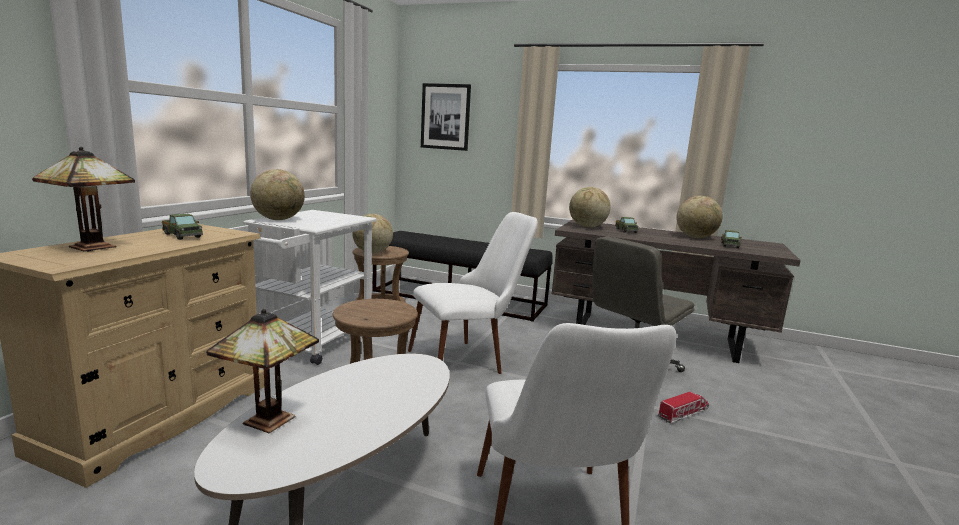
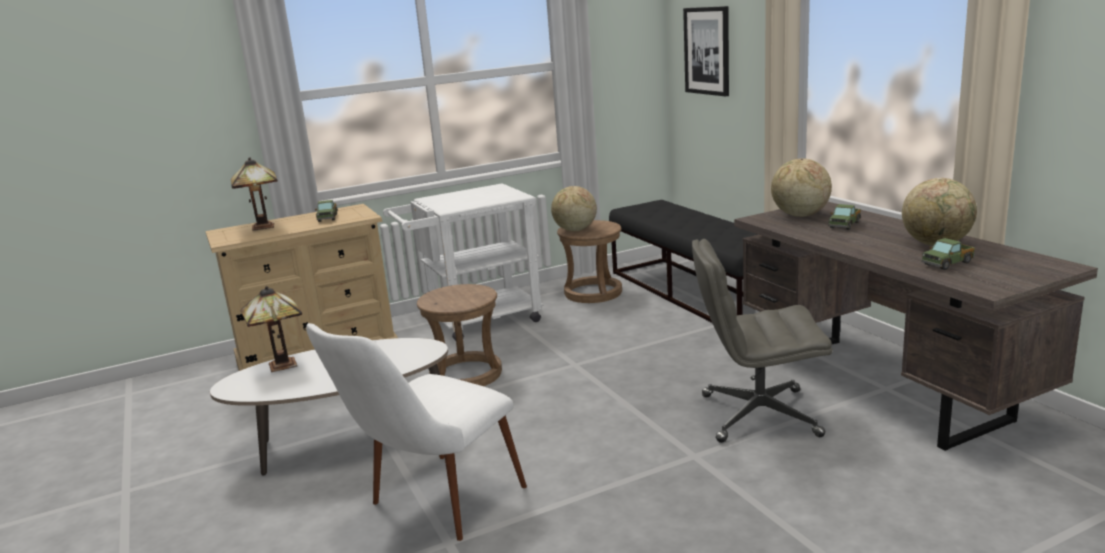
camera: 45 degrees right, 5 degrees up
(279, 219) = (442, 198): globe -> none
(468, 359) = (590, 364): white chair -> none
(683, 413) = (721, 476): toy truck -> none

